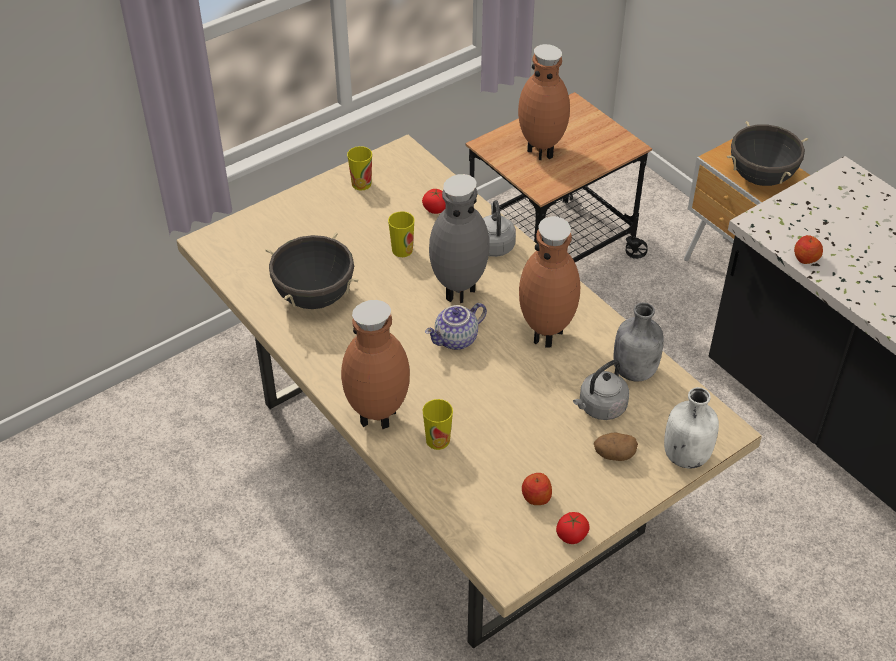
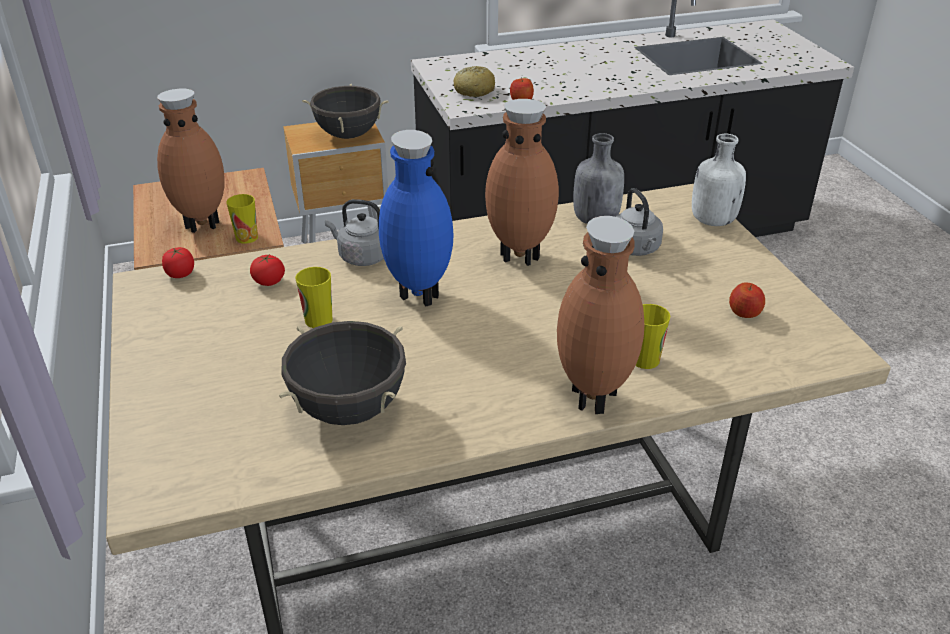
camera: 70 degrees left, 10 degrees down
(361, 184) = (168, 326): cup -> cup (247, 237)
(456, 340) = (495, 313): teapot -> none
(458, 291) = (417, 295): grey vase -> blue vase
(571, 535) = (800, 303): tomato -> tomato (180, 274)
(614, 454) = (700, 256): potato -> none
(804, 219) = (474, 90): none -> bread

